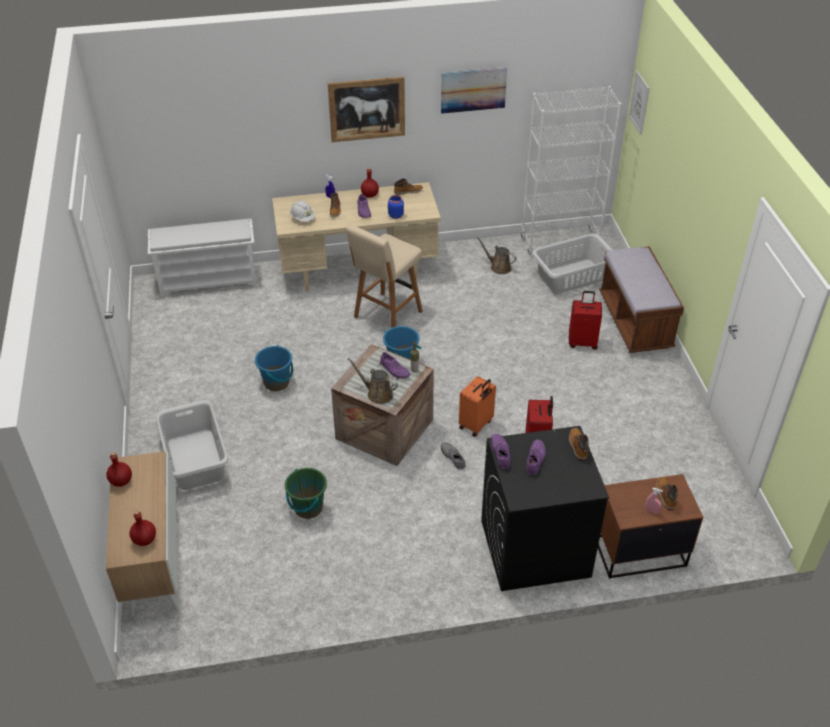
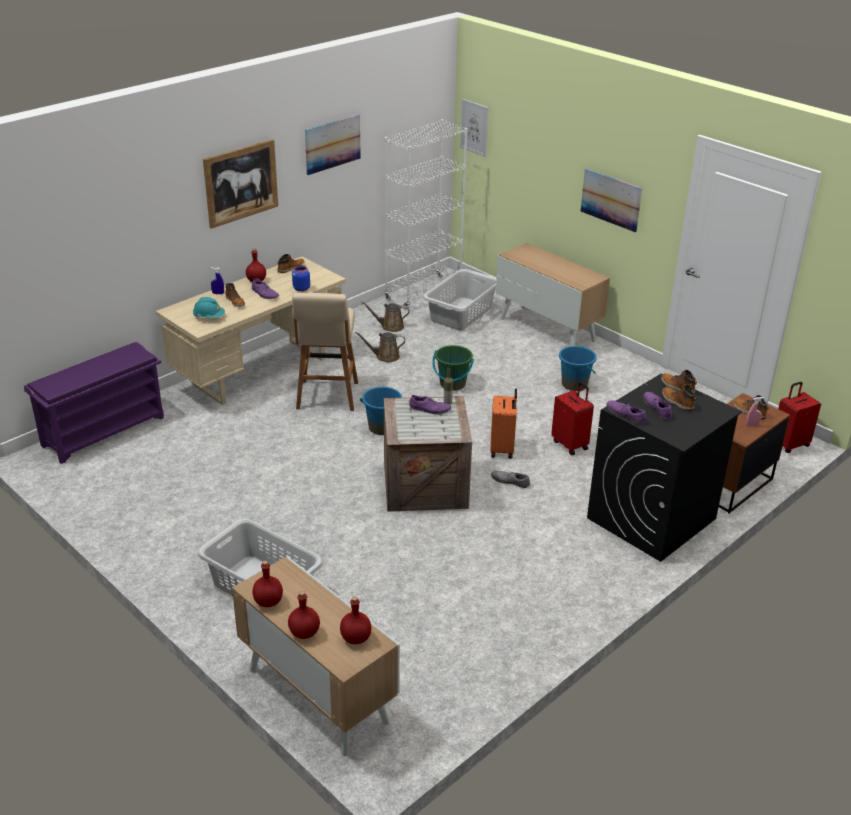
camera: 35 degrees left, 10 degrees down
(119, 517) = (304, 632): none -> red bottle
(209, 280) = (104, 431): white shoe rack -> purple shoe rack
(277, 383) = (277, 489): blue bucket -> blue bucket (574, 384)
(302, 218) = (209, 317): white hard hat -> turquoise hard hat
(308, 508) = (424, 577): green bucket -> green bucket (452, 384)
(377, 394) = (436, 432): brown watering can -> brown watering can (385, 357)
(560, 461) = (677, 402): none -> boot
(582, 342) = (522, 357): red suitcase -> red suitcase (789, 444)
(635, 322) = (548, 329): brown bench -> cabinet
(701, 225) = (611, 199): none -> picture

